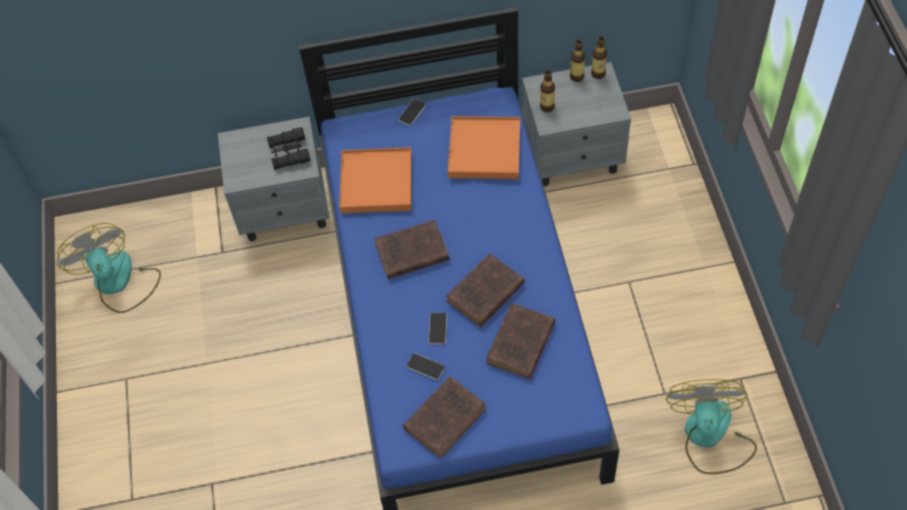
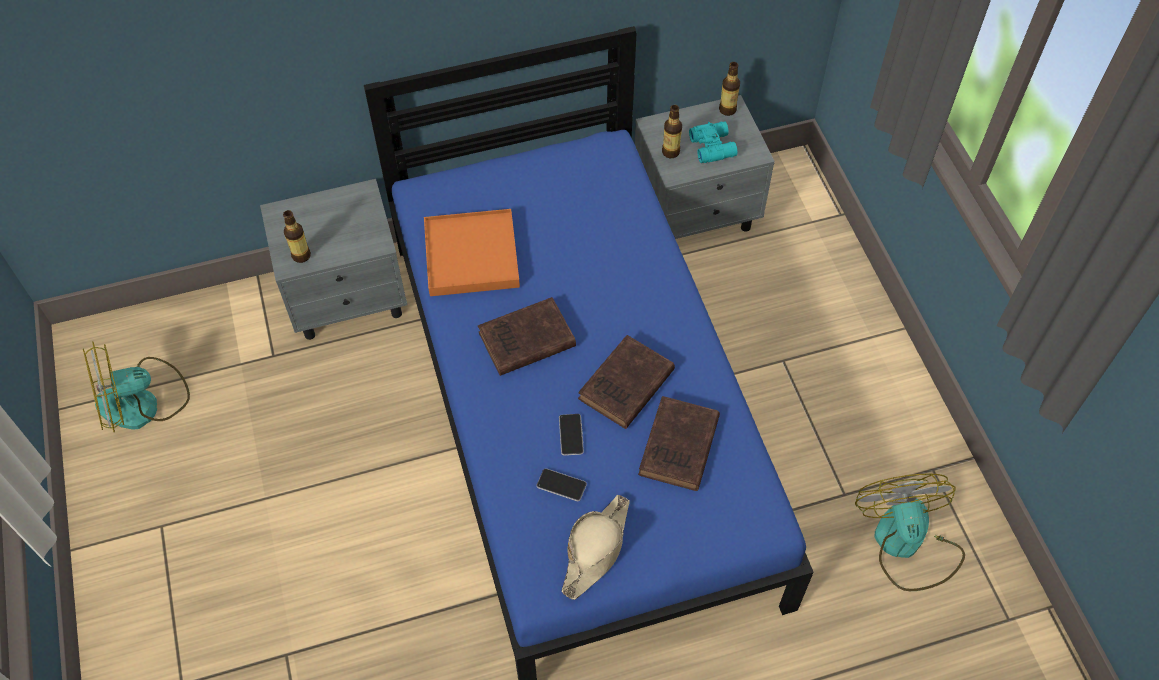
camera: 10 degrees left, 0 degrees up
(119, 282) = (142, 402): fan -> fan turned 75 degrees counterclockwise
(289, 153) = (354, 225): black binoculars -> none
(412, 112) = (506, 166): phone -> none
(446, 417) = (596, 549): brown book -> beige hat
(485, 150) = (603, 208): orange tray -> none
(576, 77) = (702, 114): bottle -> bottle (301, 255)
(582, 104) = (713, 146): none -> turquoise binoculars

